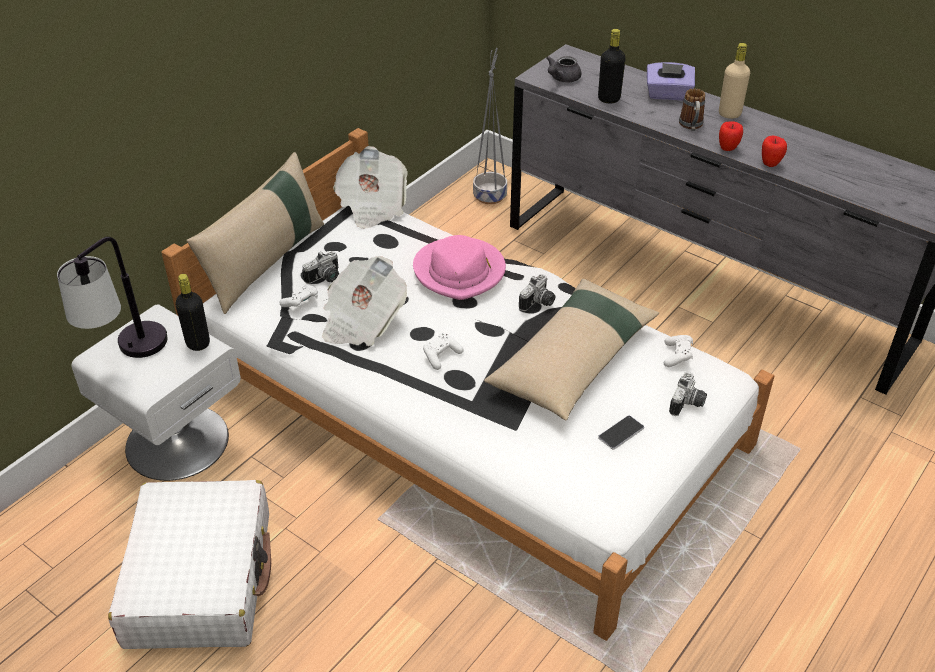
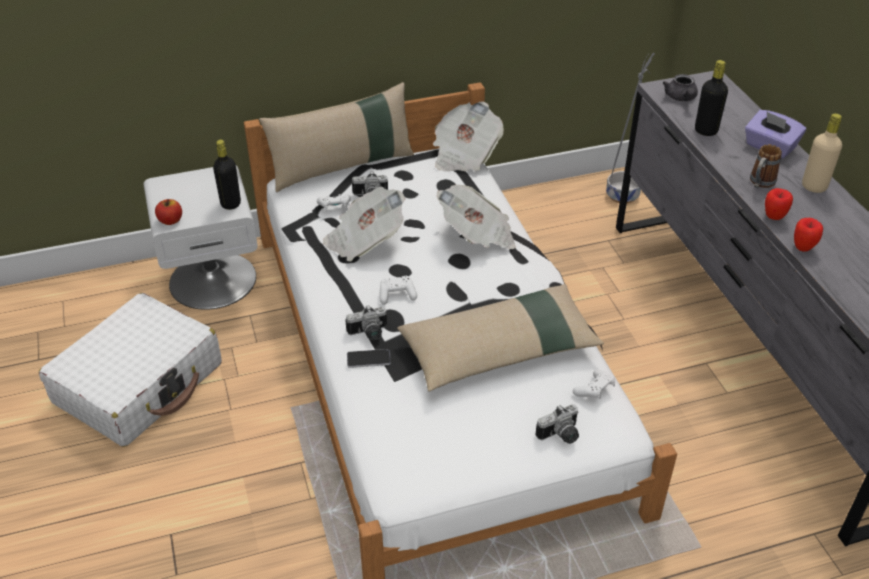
camera: 35 degrees right, 0 degrees up
(128, 356) = (179, 192): table lamp -> none
(150, 388) = (170, 220): none -> apple
(460, 271) = (477, 235): pink hat -> newspaper
(539, 303) = (517, 289): camera -> camera (369, 334)
(562, 79) = (681, 98): grey teapot -> grey teapot turned 75 degrees counterclockwise
(621, 433) = (476, 428): phone -> phone (368, 359)

